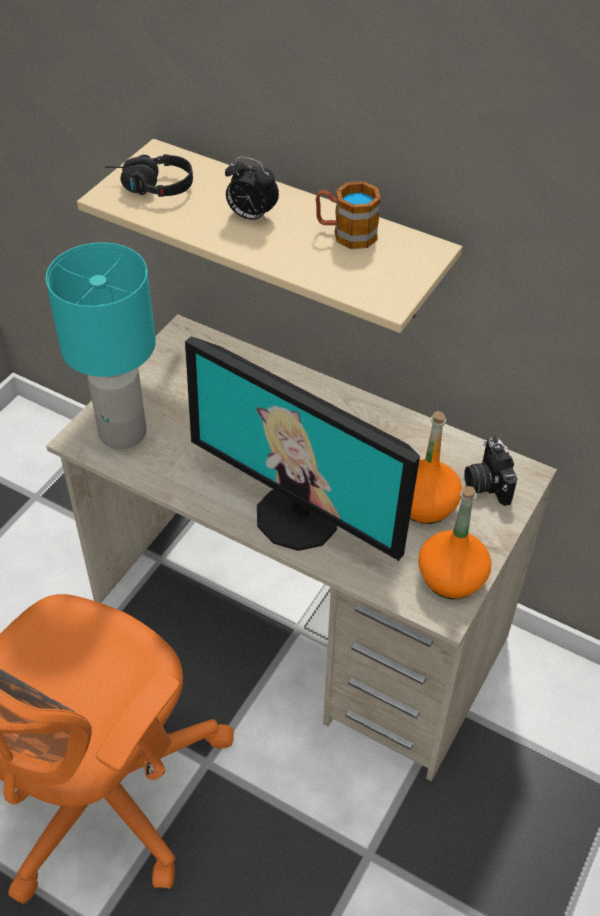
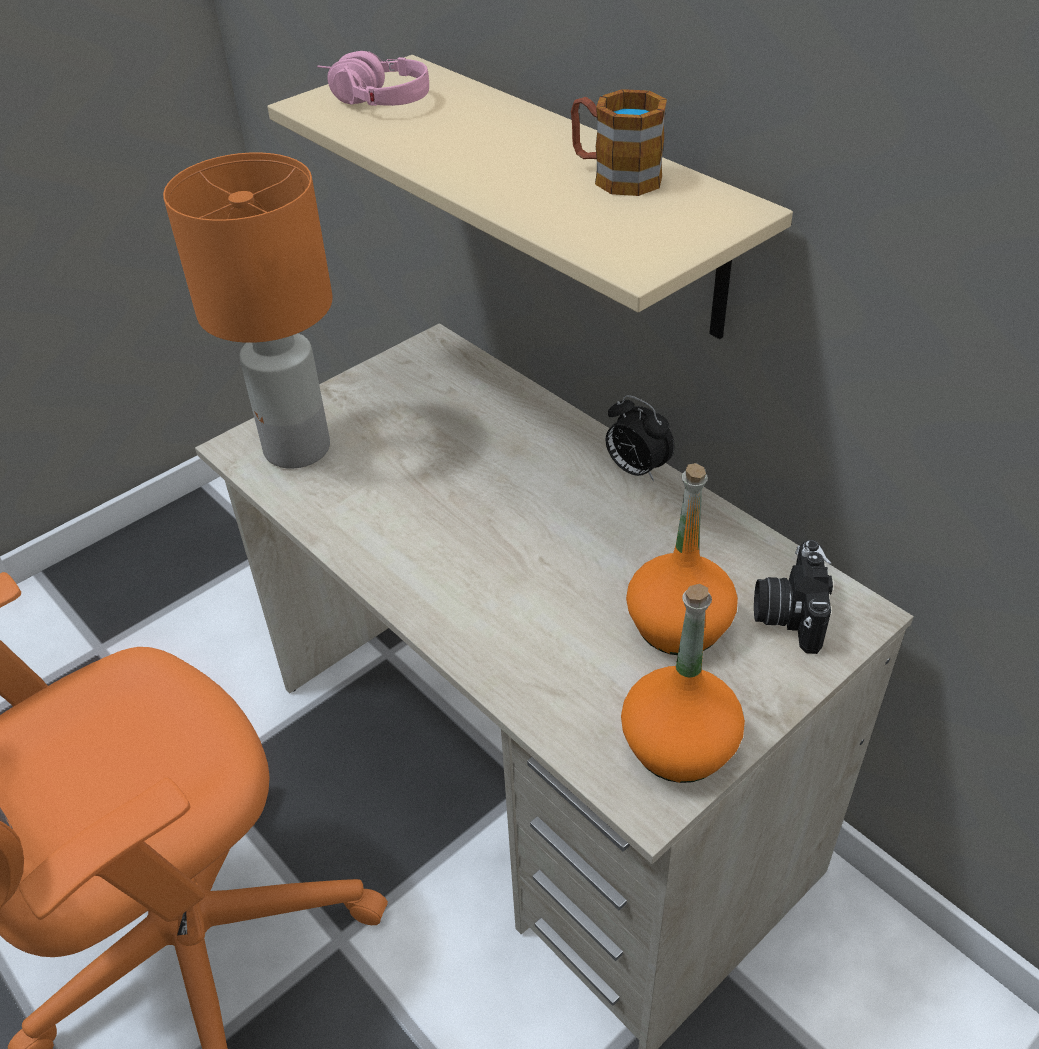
camera: 20 degrees right, 5 degrees down
(123, 433) = (297, 450): turquoise table lamp -> orange table lamp
(149, 188) = (369, 100): black headphones -> pink headphones
(251, 216) = (487, 143): alarm clock -> alarm clock (635, 470)
(298, 517) = (479, 603): monitor -> none

